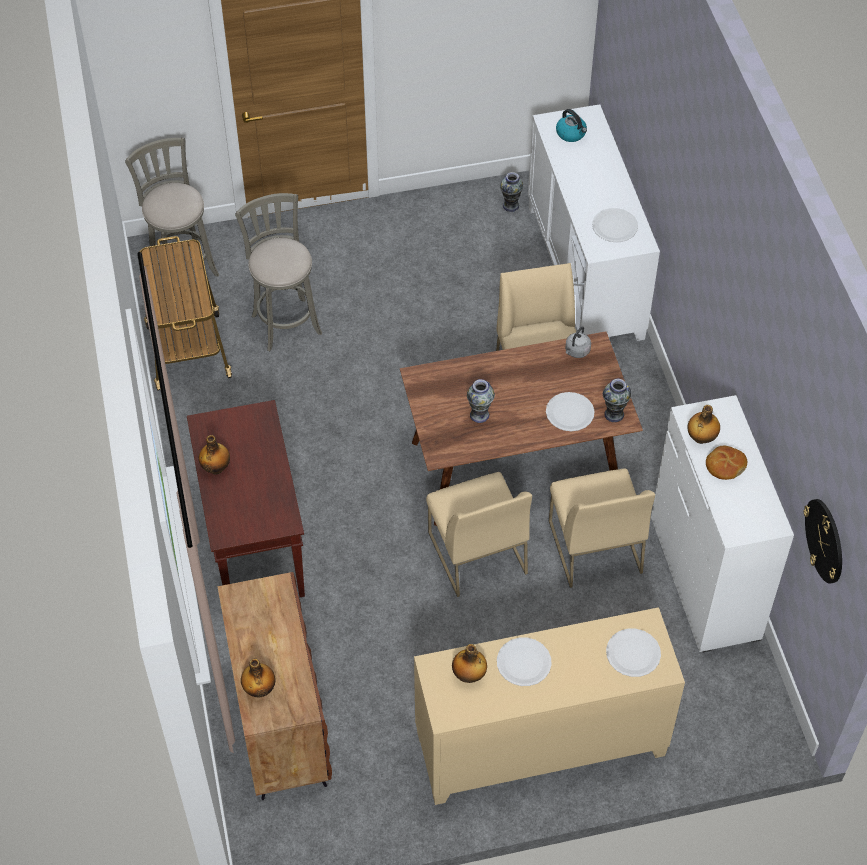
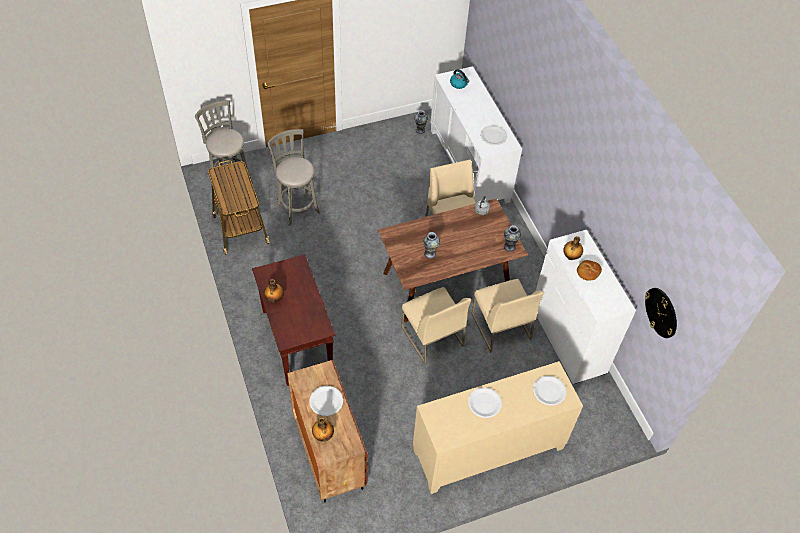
camera: 10 degrees left, 0 degrees up
(469, 675) = (452, 414): bottle -> none
(569, 413) = (483, 248): white plate -> white plate (326, 401)

